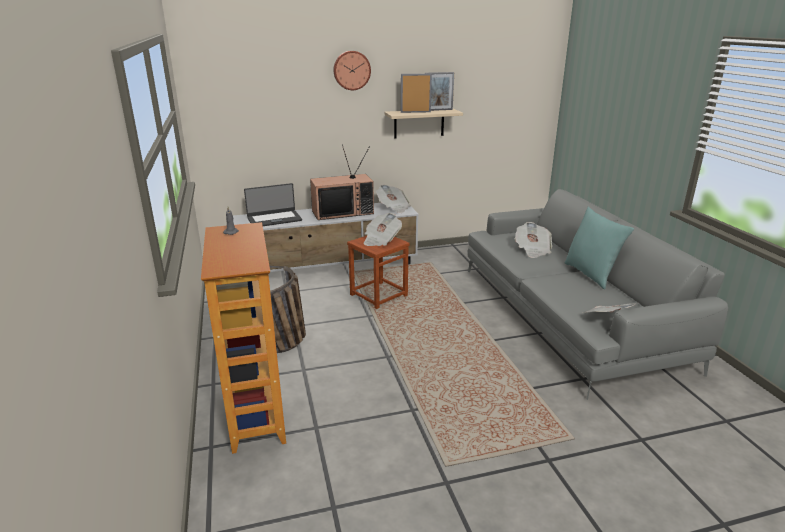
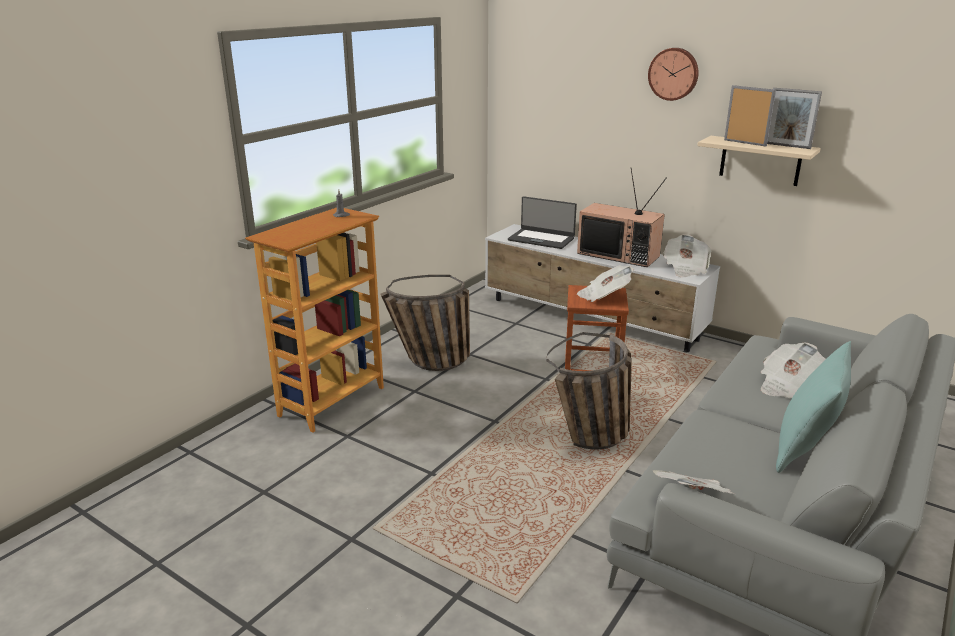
camera: 50 degrees right, 0 degrees up
(454, 335) = (592, 441): none -> basket

